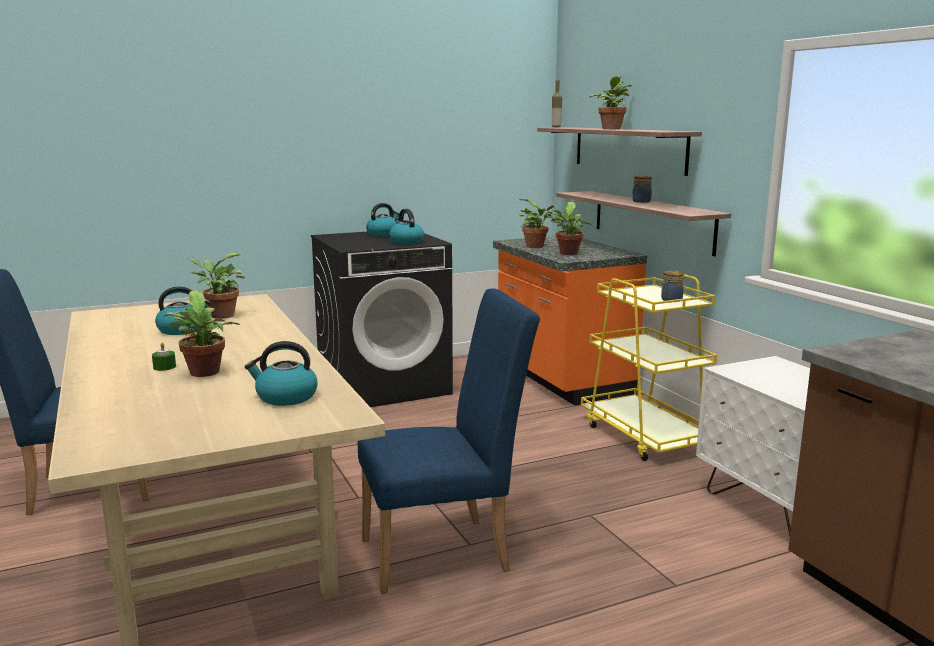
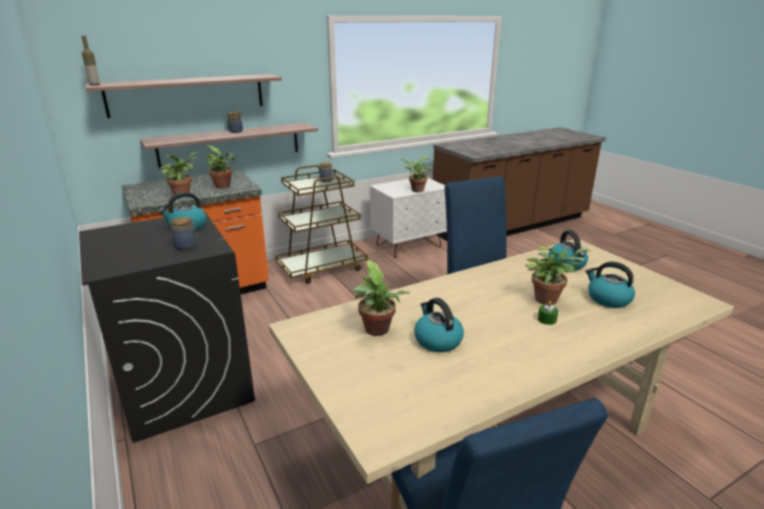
camera: 95 degrees left, 10 degrees up
(359, 244) = (186, 247): none -> jar
(383, 234) = (119, 241): kettle -> kettle (608, 299)
(611, 129) = (189, 79): potted plant -> potted plant (416, 190)
(645, 435) = (322, 268): yellow cart -> brown cart

